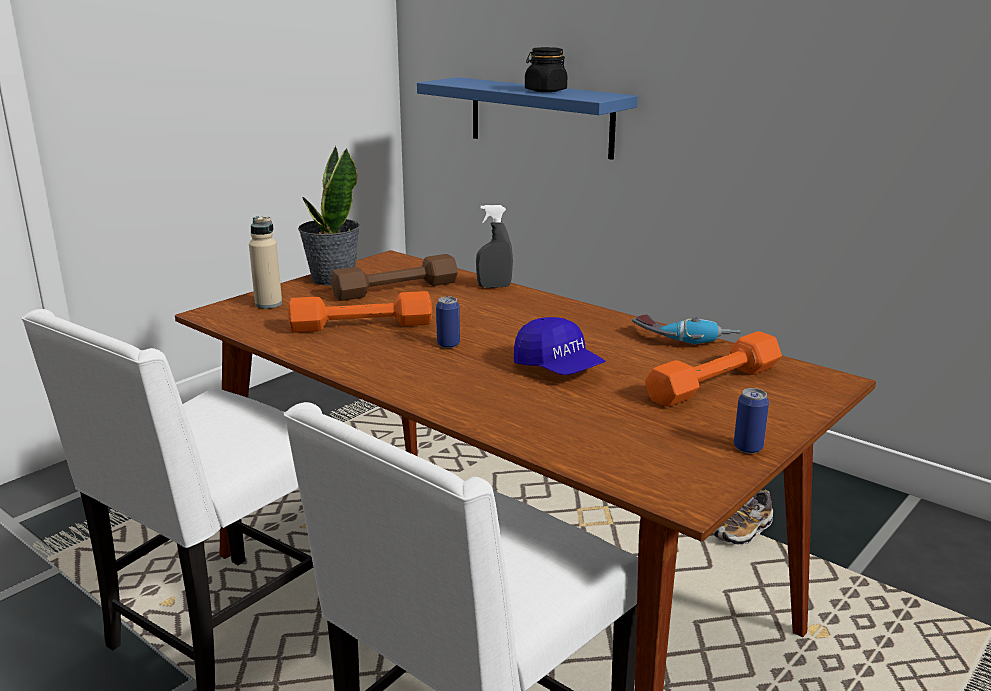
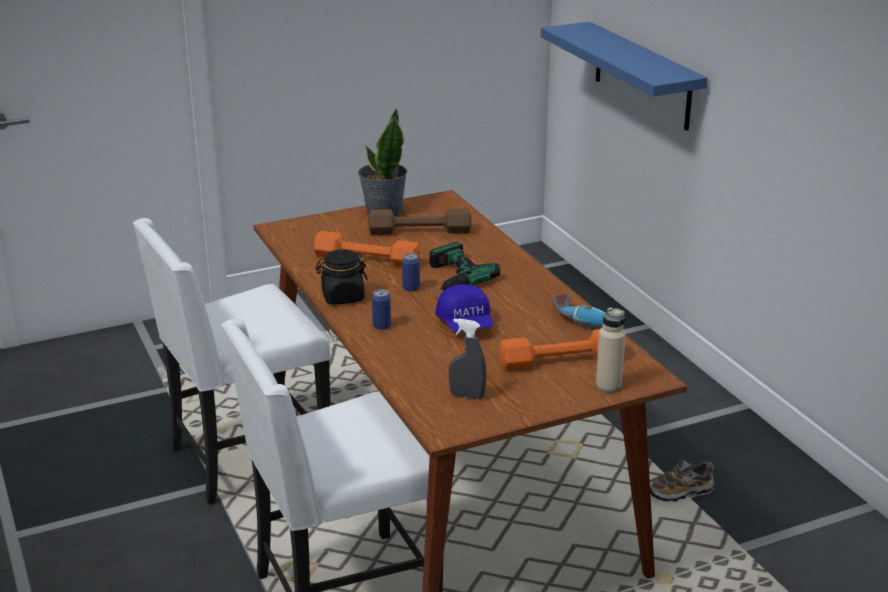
camera: 25 degrees right, 5 degrees up
(268, 304) = (320, 227): beige bottle -> beige bottle (608, 386)
(480, 328) = (447, 279): none -> power drill
(494, 286) = (495, 242): grey spray bottle -> grey spray bottle (467, 396)
(545, 91) = (633, 58): black jar -> black jar (342, 297)
(748, 448) = (524, 410): can -> can (381, 326)

